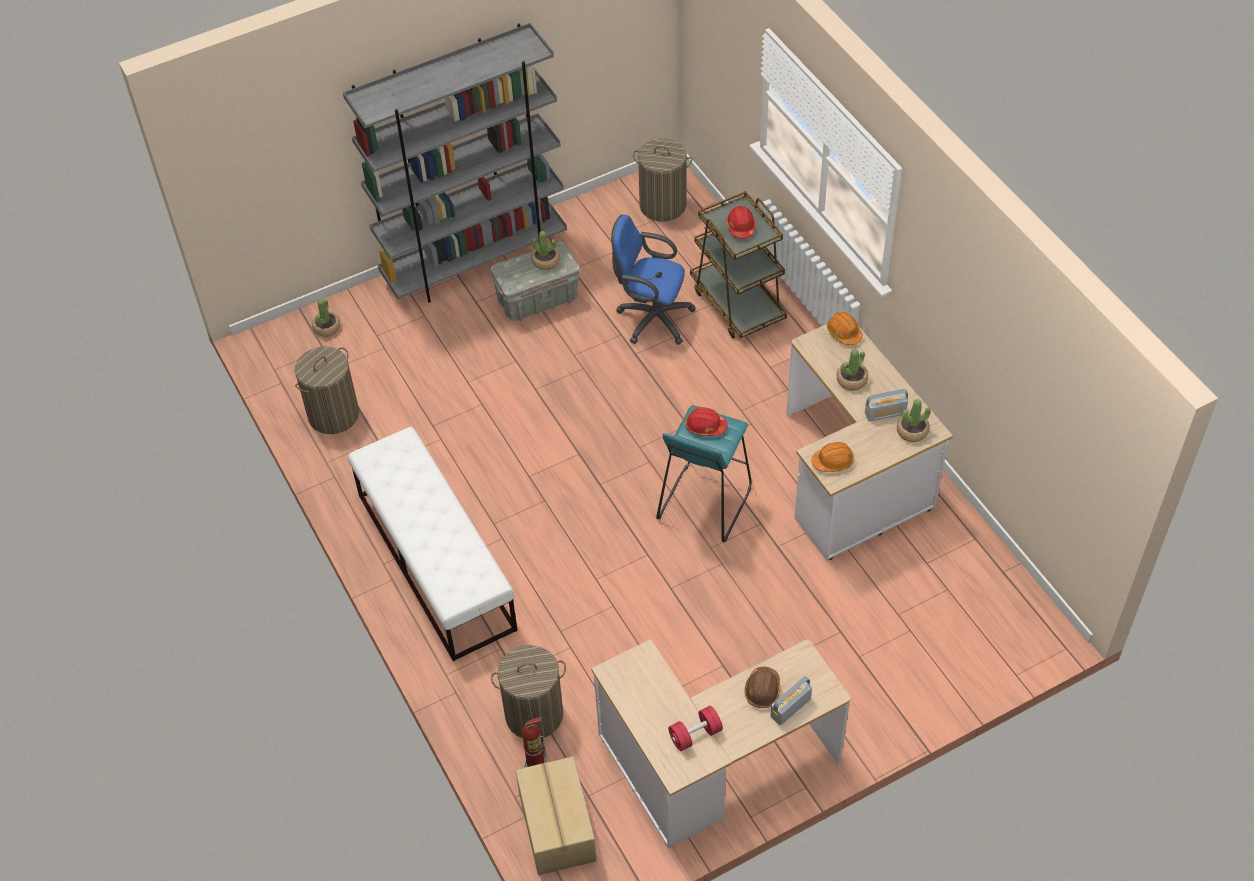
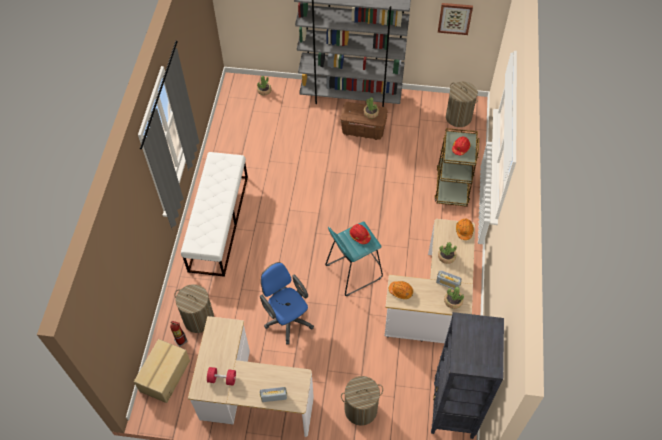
camera: 35 degrees right, 5 degrees up
(333, 414) = (234, 131): laundry basket -> laundry basket (361, 409)
(538, 299) = (363, 130): grey storage box -> brown storage box
(601, 42) = (455, 18): none -> picture
(651, 318) = (406, 169): blue office chair -> blue office chair (287, 318)
(762, 690) = (269, 379): brown hard hat -> none
(1000, 596) = (452, 411): none -> black bookcase

